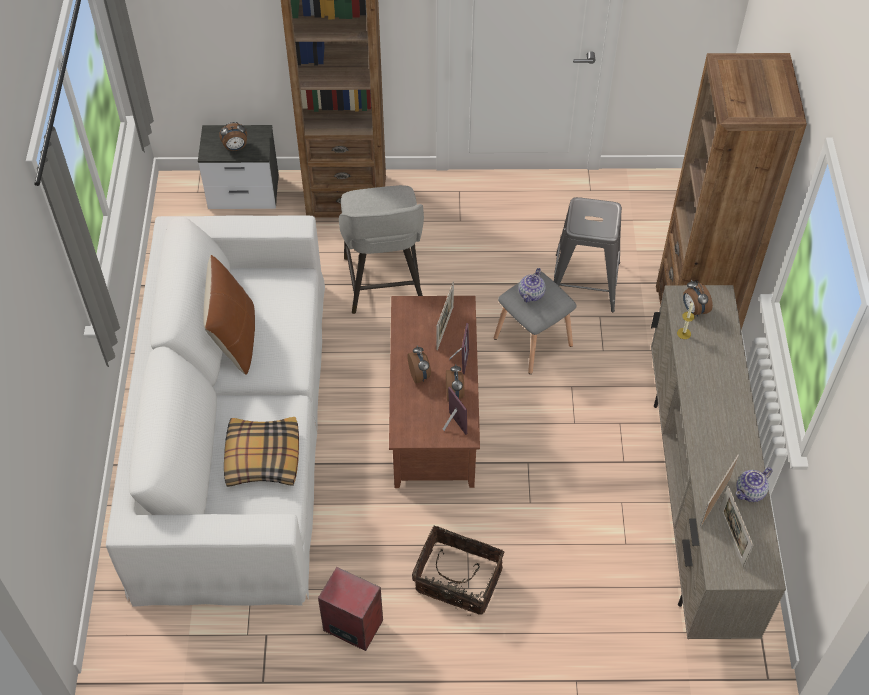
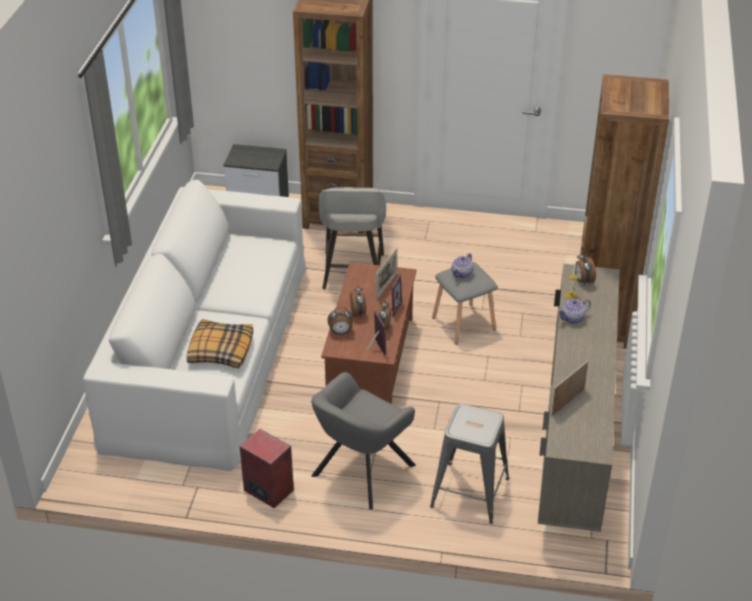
camera: 10 degrees right, 15 degrees down
(235, 148) = (254, 160): alarm clock -> alarm clock (340, 332)
(235, 339) = (220, 275): brown pillow -> none
(457, 582) = (361, 473): basket -> grey armchair
(584, 282) = (516, 290): grey stool -> grey stool (470, 492)
(731, 538) = (575, 426): picture frame -> none
(750, 491) = (599, 399): teapot -> teapot (573, 318)

